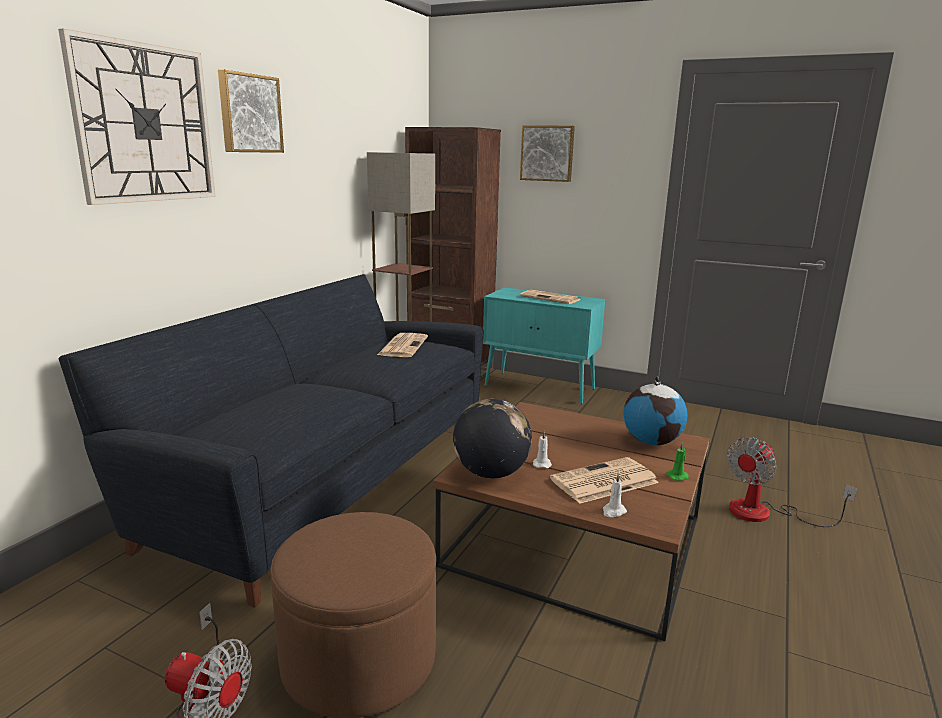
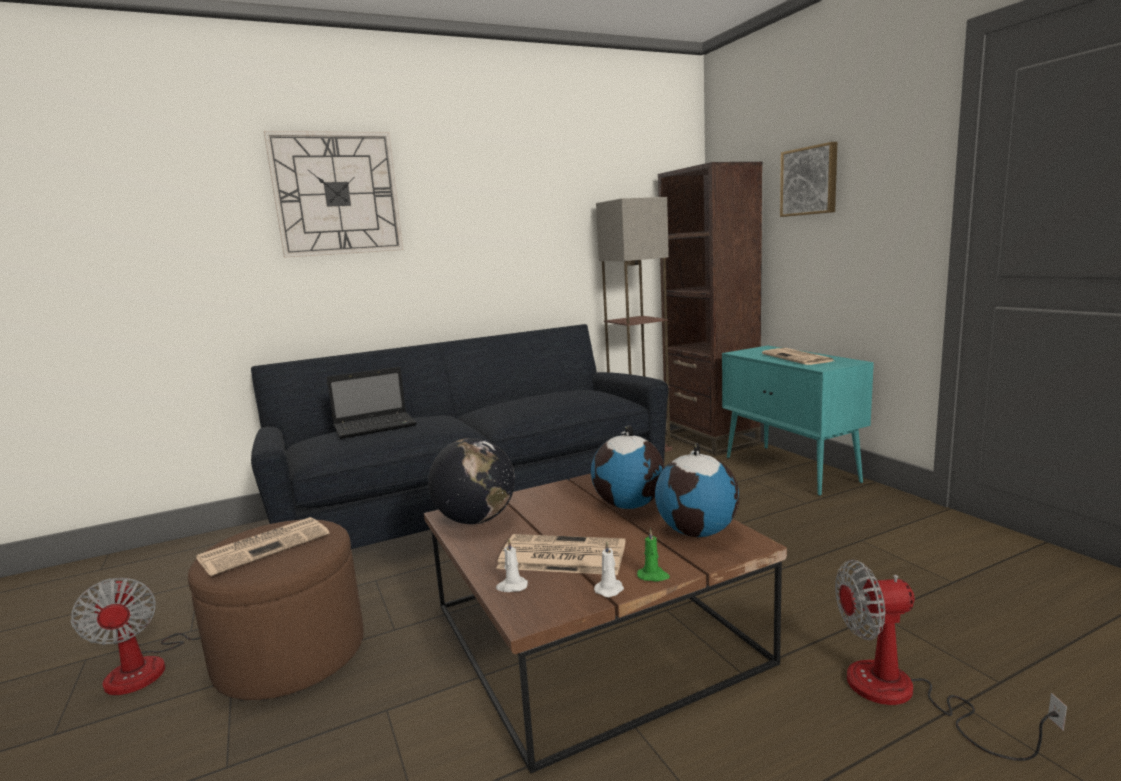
camera: 40 degrees right, 5 degrees down
(249, 113) = (446, 177): picture -> none
(274, 406) = (376, 426): none -> laptop
(402, 346) = (567, 393): newspaper -> newspaper (265, 545)
(541, 464) = (535, 523): white candle -> white candle (610, 589)
(579, 433) = (630, 505): none -> globe

